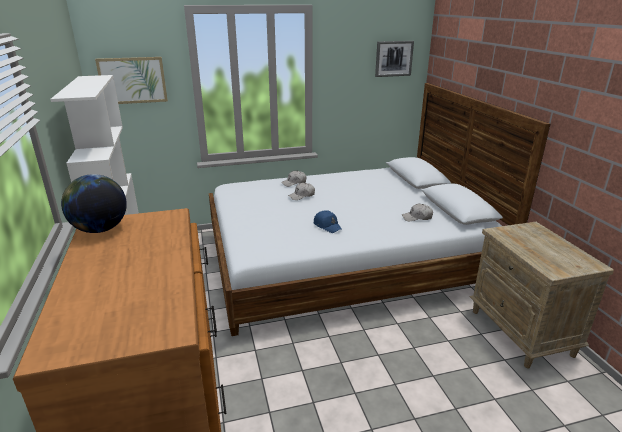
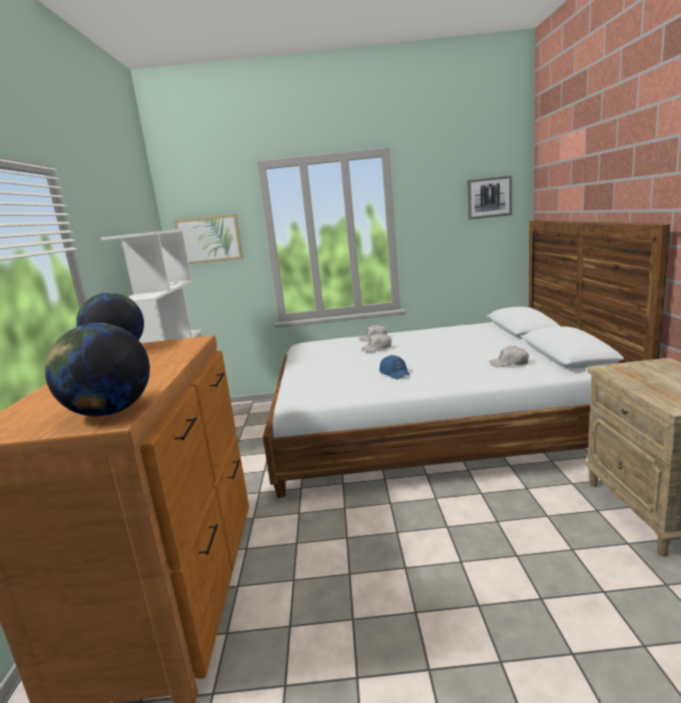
camera: 15 degrees right, 10 degrees down
(160, 320) = (109, 412): none -> globe

